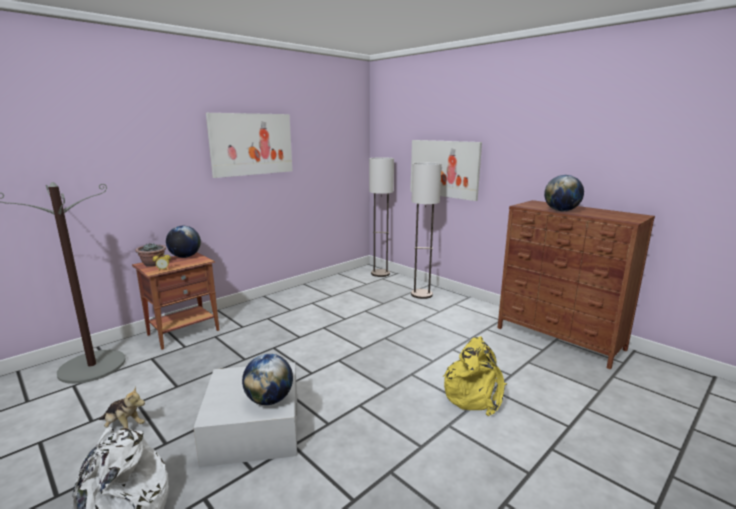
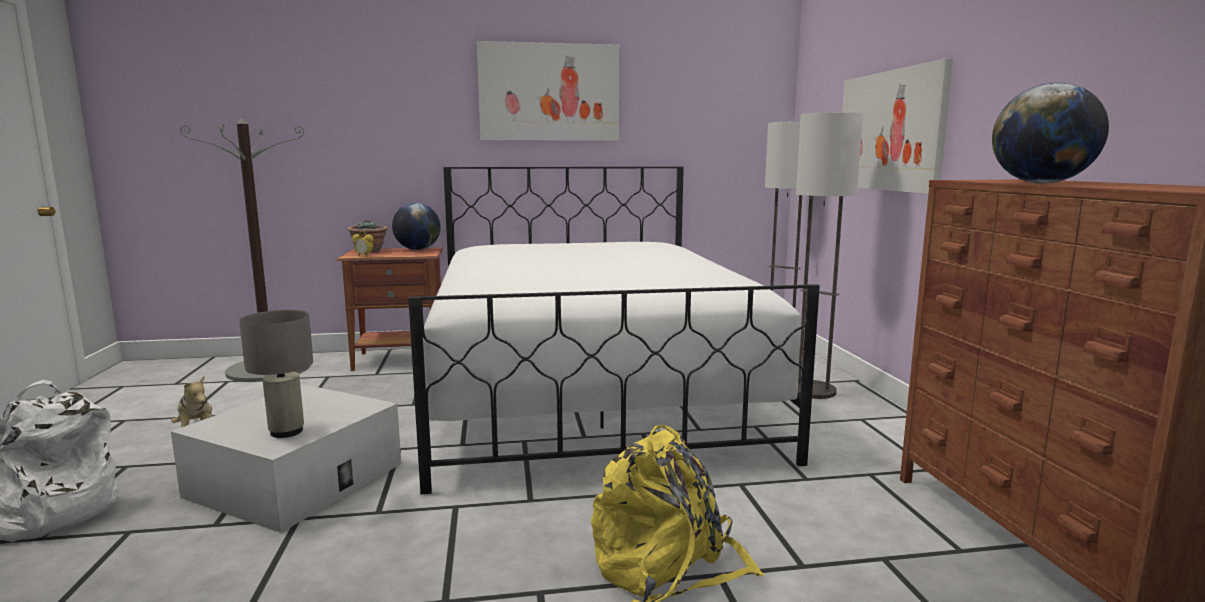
camera: 35 degrees right, 5 degrees down
(269, 400) = (287, 432): globe -> grey table lamp
(329, 323) = (588, 393): none -> white bed

